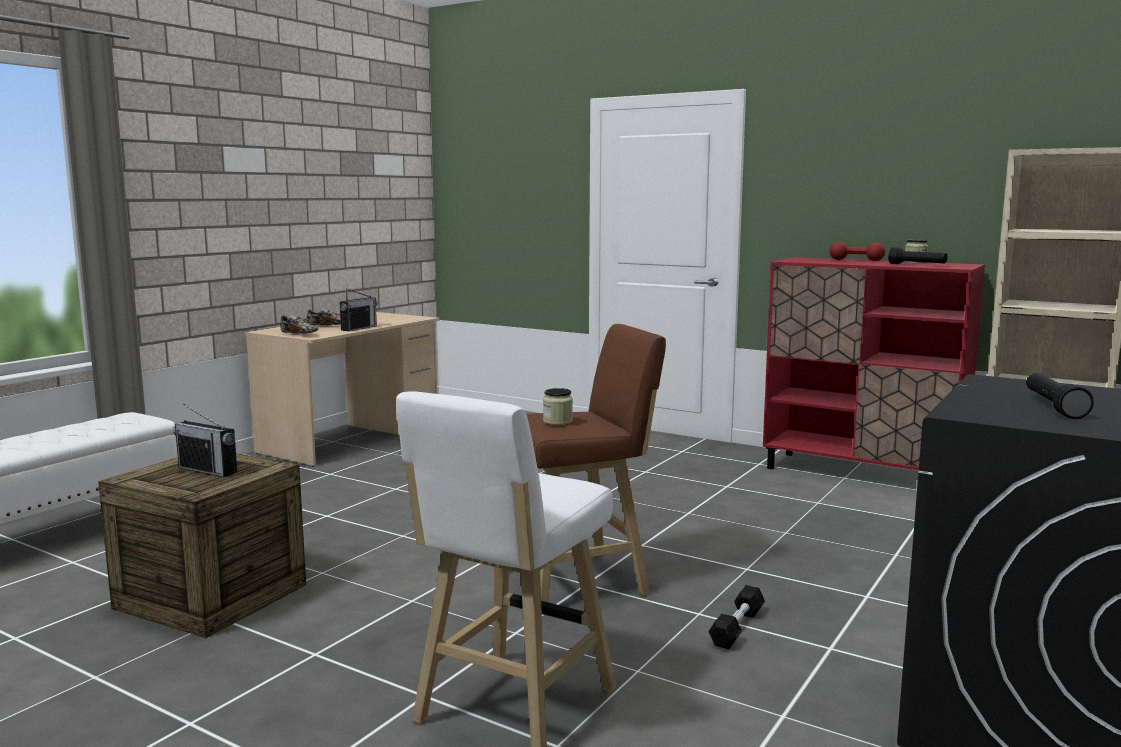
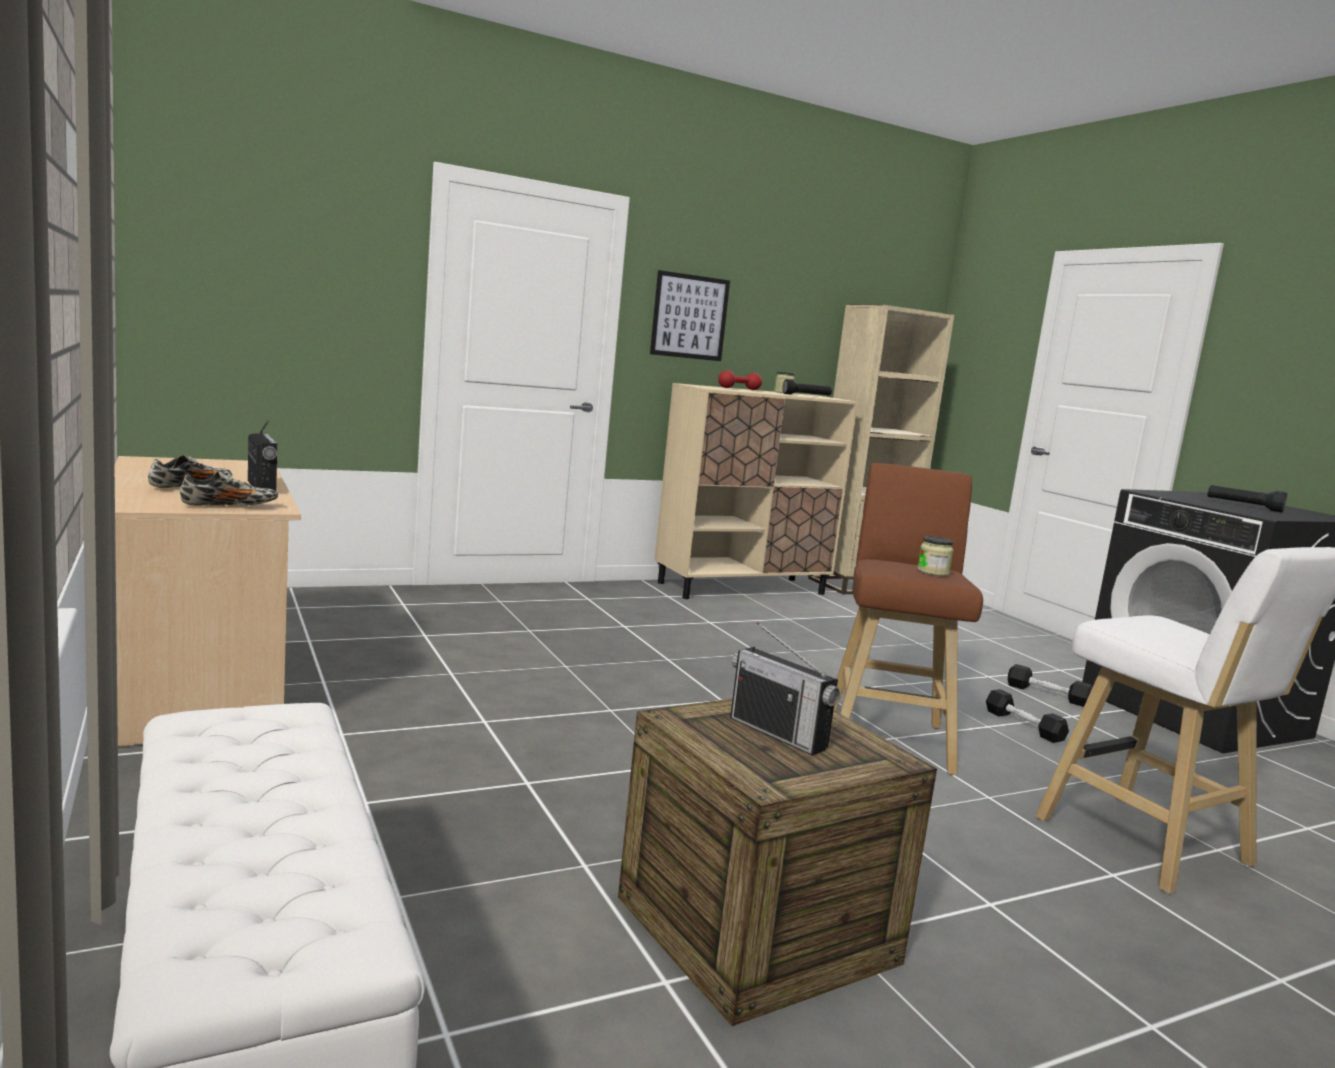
camera: 60 degrees left, 0 degrees up
(207, 470) = (778, 733): radio -> radio turned 75 degrees clockwise
(814, 190) = (689, 317): none -> picture
(862, 474) = (742, 588): red cabinet -> beige cabinet
(877, 629) = (1047, 695): none -> black dumbbell

